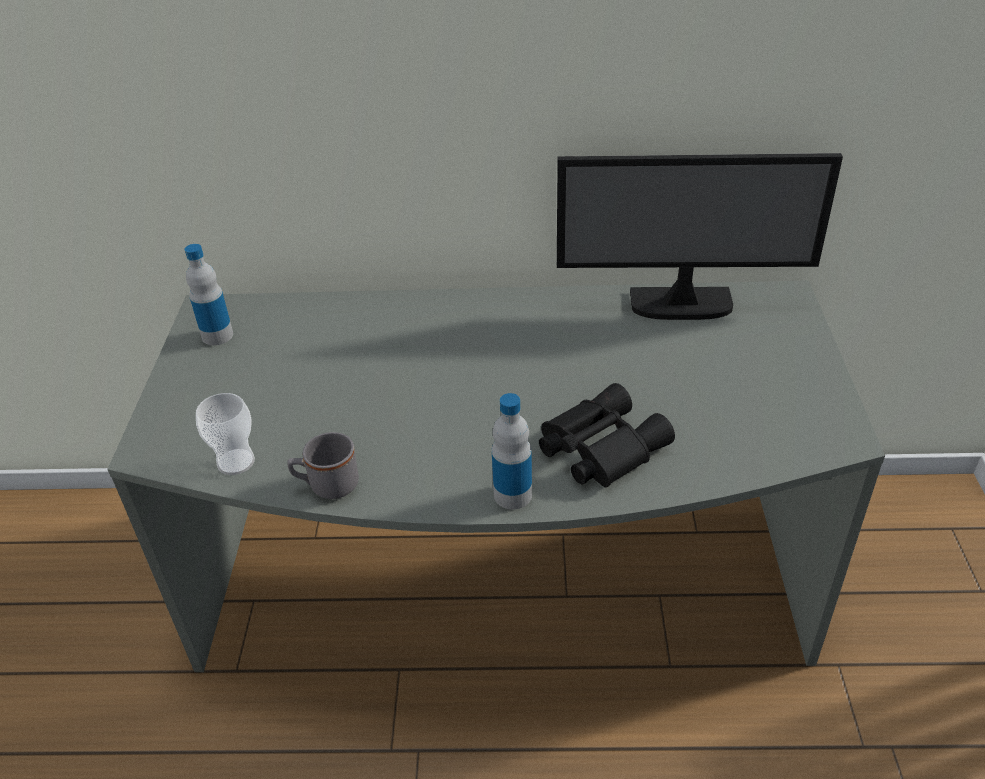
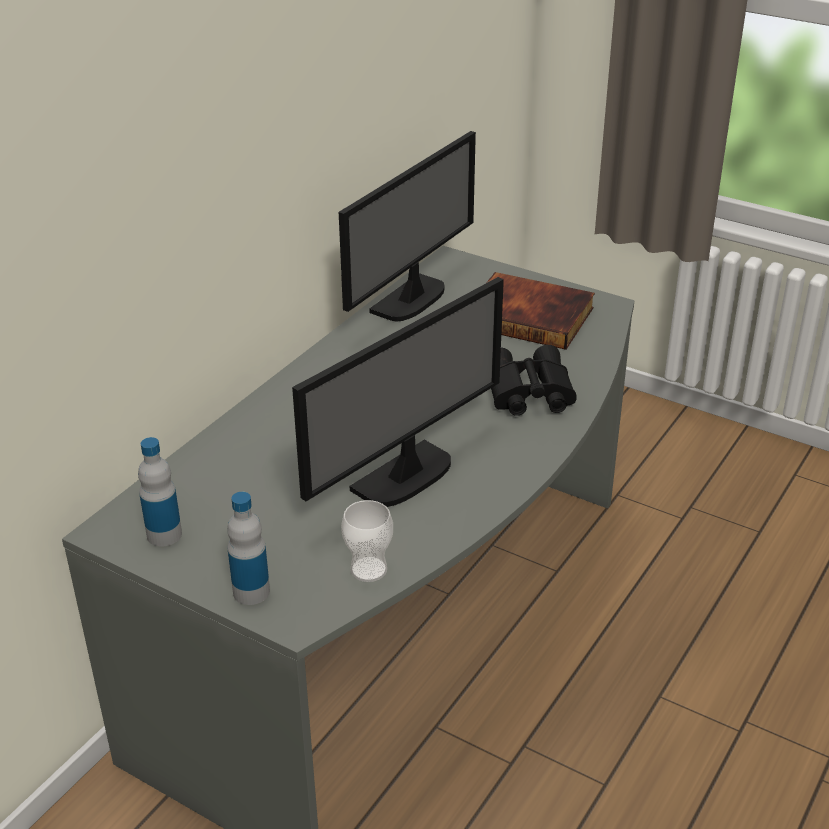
camera: 60 degrees left, 5 degrees down
(327, 485) = (447, 528): grey mug -> none
(385, 426) = (406, 477): none -> monitor
(513, 495) = (541, 445): bottle -> bottle (251, 592)
(748, 390) = (530, 316): none -> book

